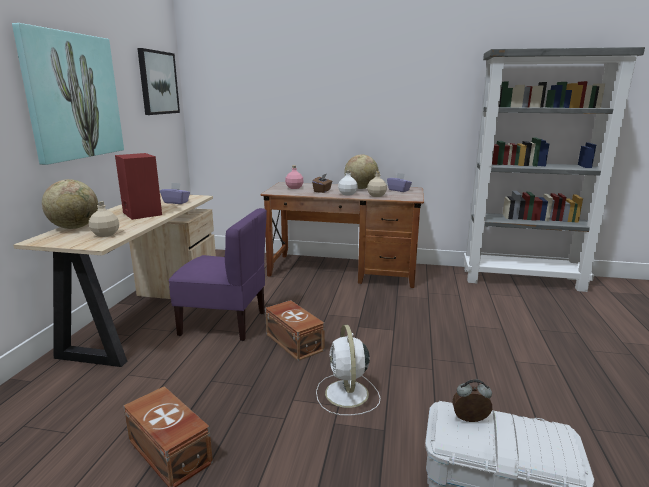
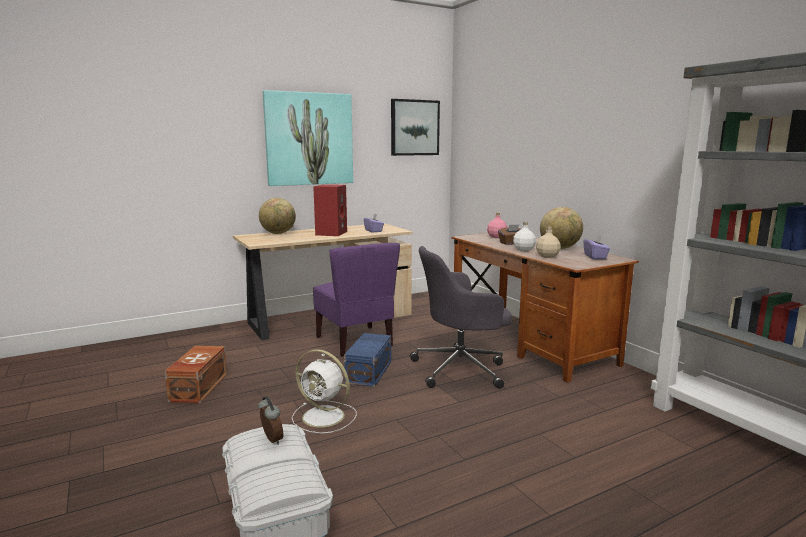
camera: 50 degrees right, 5 degrees down
(105, 234) = (276, 239): beige bottle -> none
(294, 341) = (370, 372): brown storage box -> blue storage box
(346, 307) = (461, 369): none -> grey office chair
(347, 395) = (325, 417): white fan -> white fan turned 105 degrees counterclockwise

